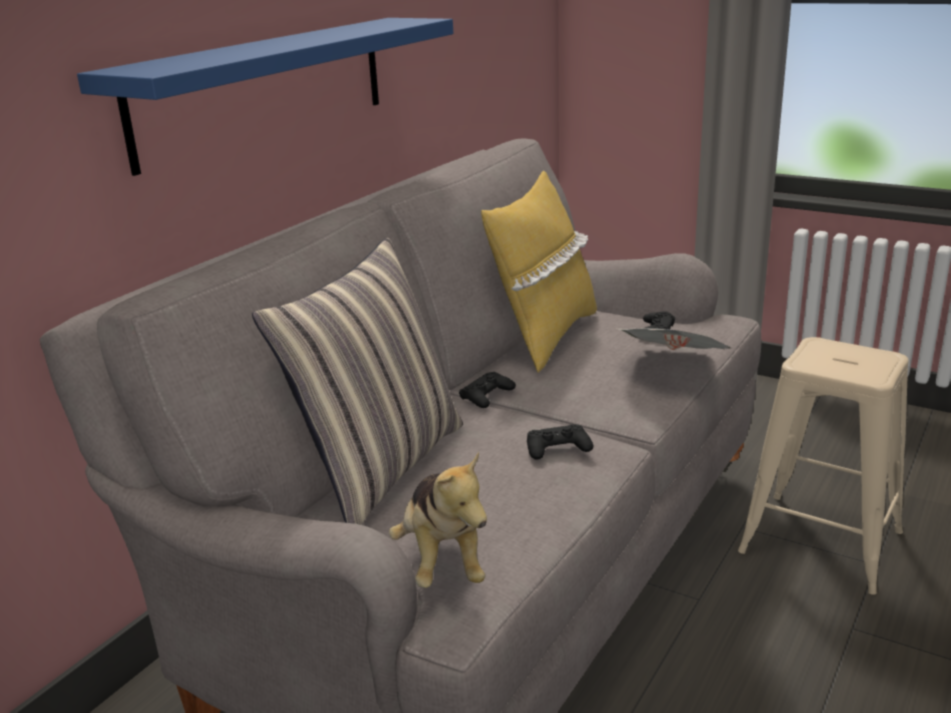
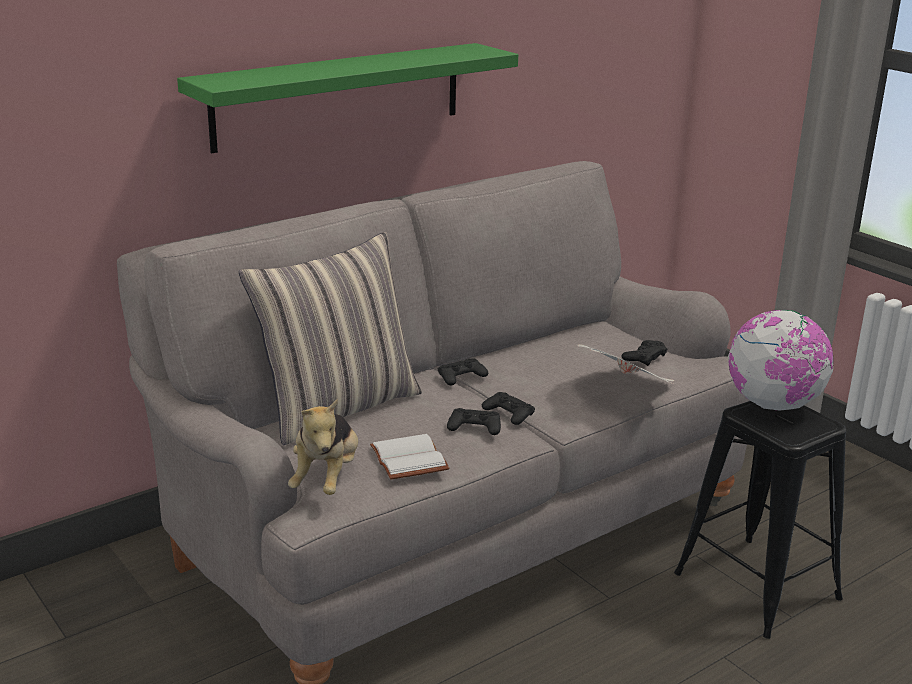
camera: 20 degrees right, 0 degrees up
(265, 88) = (339, 96): blue shelf -> green shelf
(524, 506) = (411, 459): none -> white book
(544, 337) = (548, 341): yellow pillow -> none
(574, 423) = (508, 413): none -> black game controller
(821, 542) = (757, 586): beige stool -> black stool
(822, 349) = (773, 405): none -> globe

